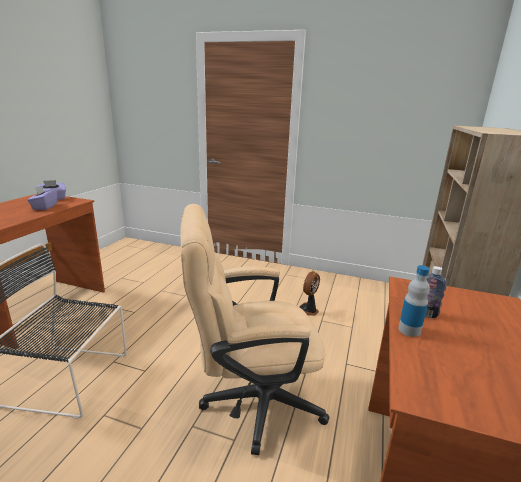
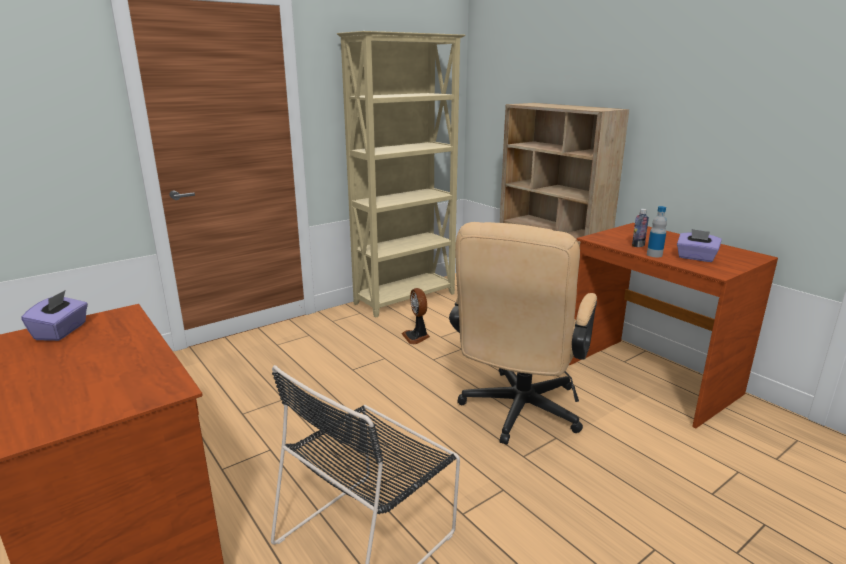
camera: 55 degrees left, 0 degrees up
(44, 207) = (109, 341): purple tissue box -> purple tissue box (696, 258)
(354, 286) = (406, 299): none -> beige bookcase

